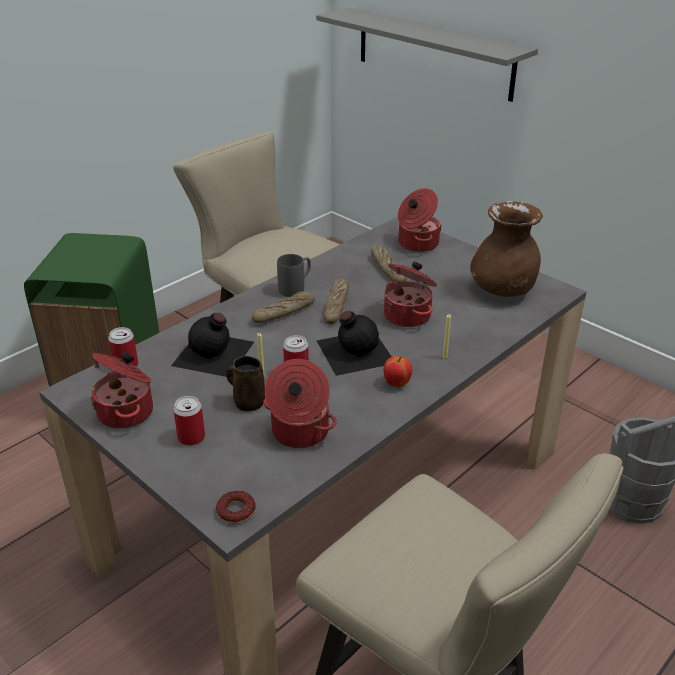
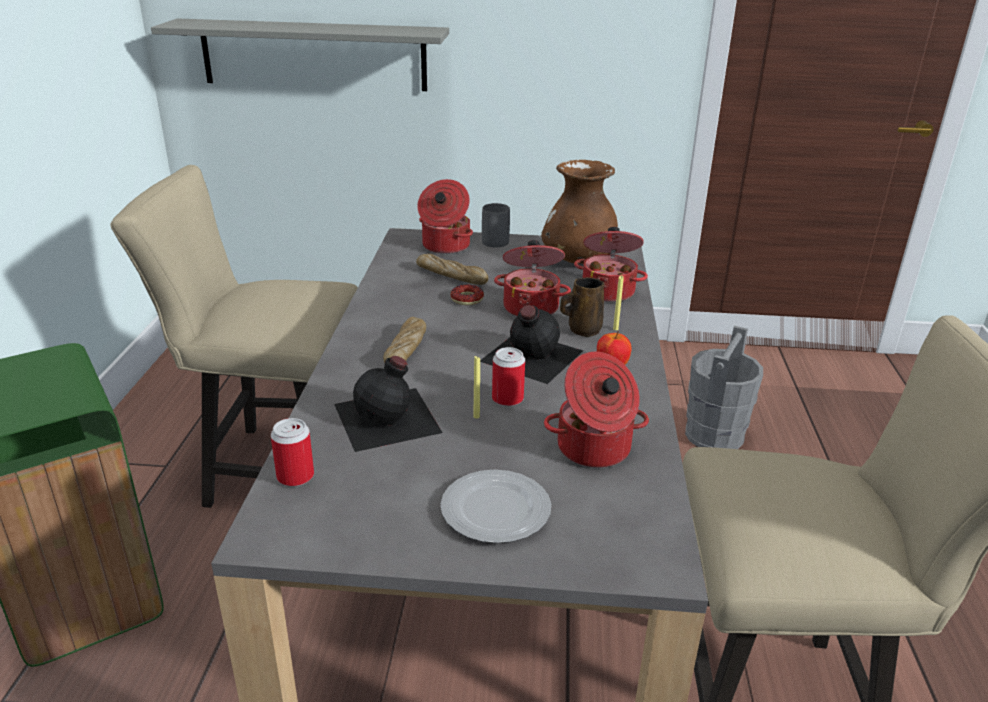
camera: 40 degrees left, 5 degrees down
(127, 412) = (377, 524): cooking pot -> cooking pot (608, 291)
(191, 437) = (494, 511): can -> plate
(236, 511) = (653, 555): donut -> donut (467, 299)
(248, 402) = (500, 447): brown mug -> brown mug (582, 330)
(296, 288) = (382, 322): grey mug -> grey mug (496, 240)
(336, 306) = (450, 323): bread -> none

